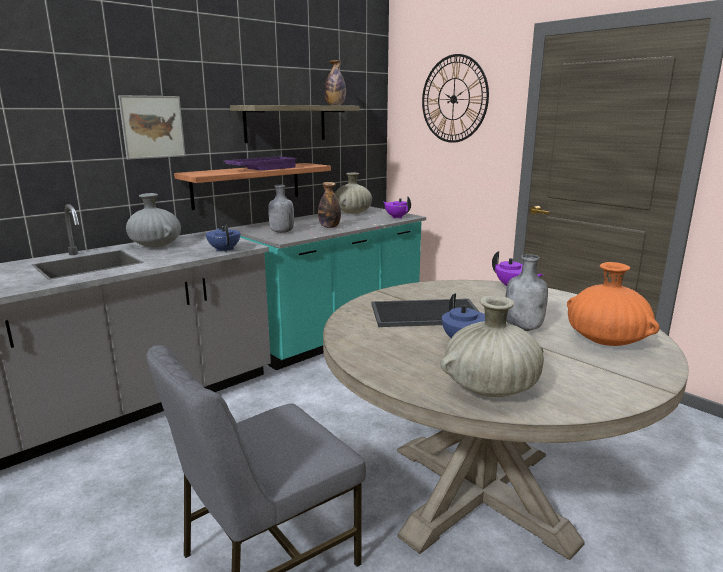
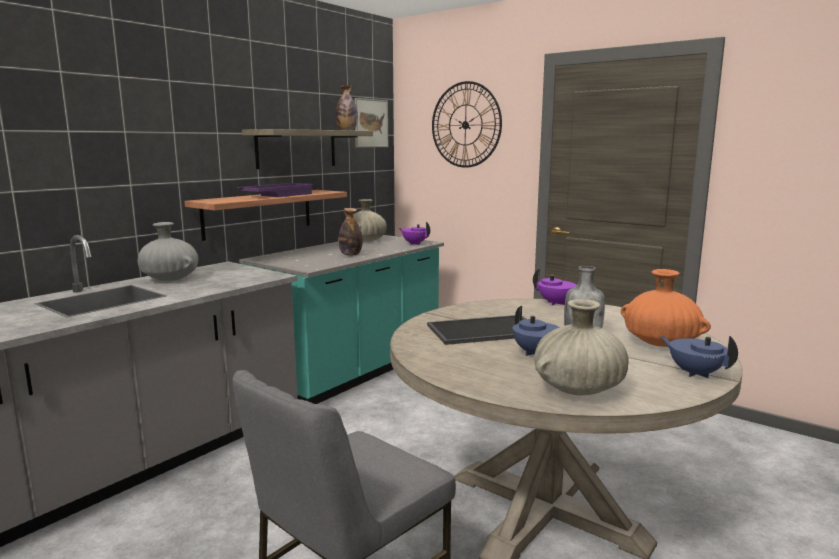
camera: 10 degrees left, 5 degrees down
(152, 127) = (163, 151): picture -> picture (371, 123)
(224, 250) = (251, 280): blue teapot -> blue teapot (695, 373)
(281, 232) = (302, 261): grey bottle -> none

